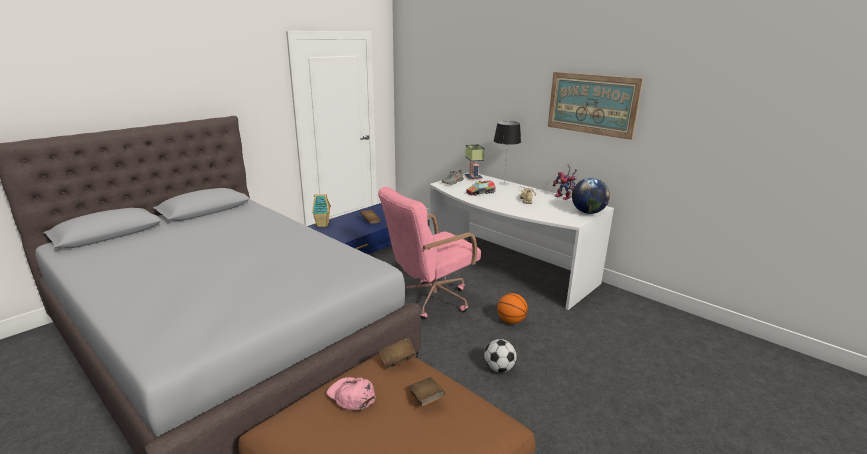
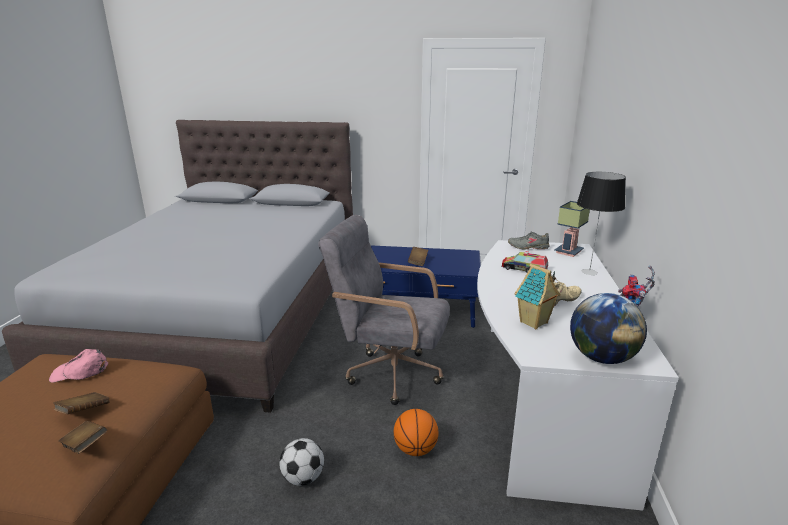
camera: 55 degrees right, 0 degrees up
(323, 225) = (377, 249): toy house -> toy house (534, 323)
(351, 396) = (80, 372): pink cap -> pink cap turned 105 degrees counterclockwise
(397, 360) = (149, 374): brown book -> brown book (85, 445)
(430, 302) = (389, 374): pink office chair -> grey office chair
(592, 104) = (700, 158): picture -> none

